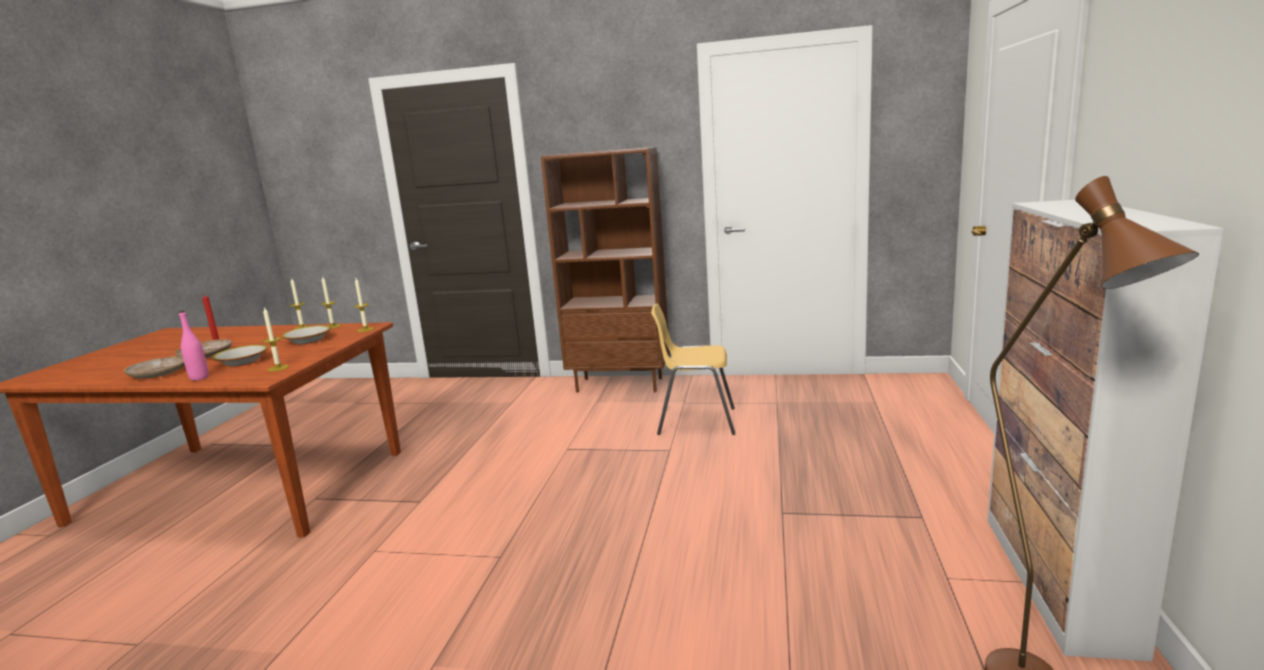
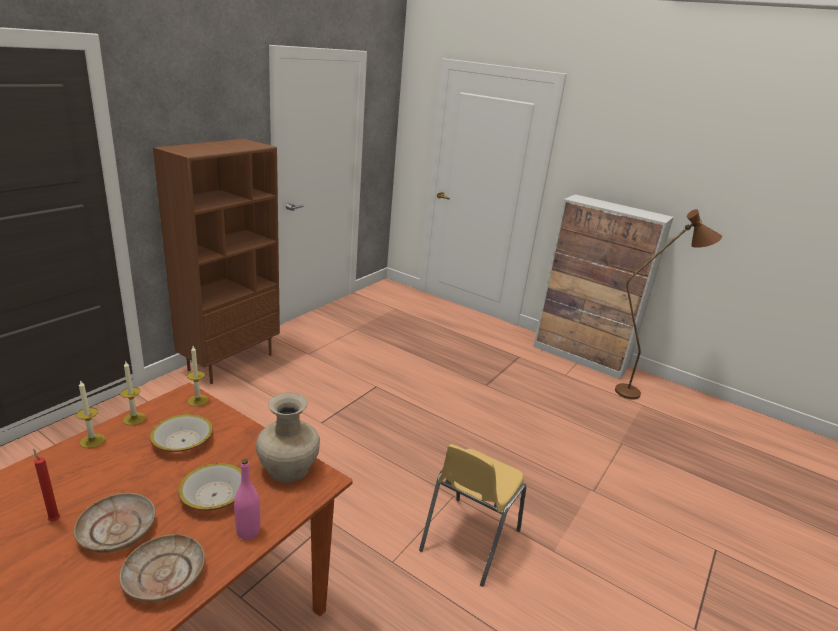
camera: 70 degrees left, 10 degrees up
(278, 368) = (288, 468): candle -> beige vase
(696, 421) = (346, 362): yellow chair -> yellow chair (468, 540)

